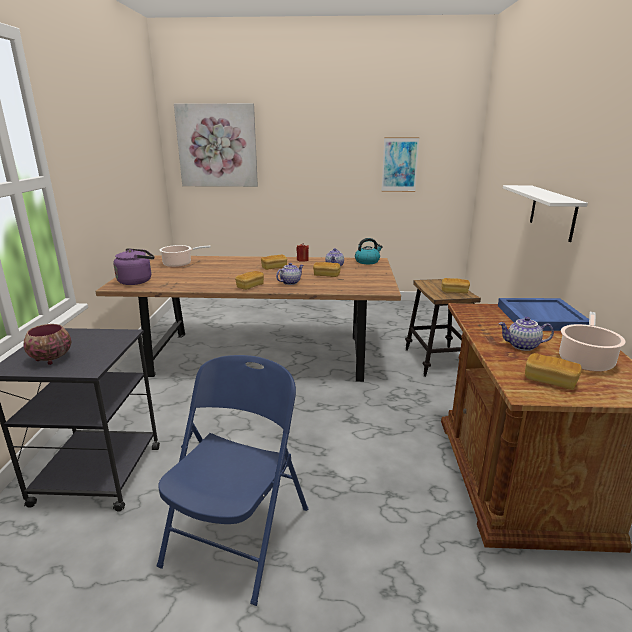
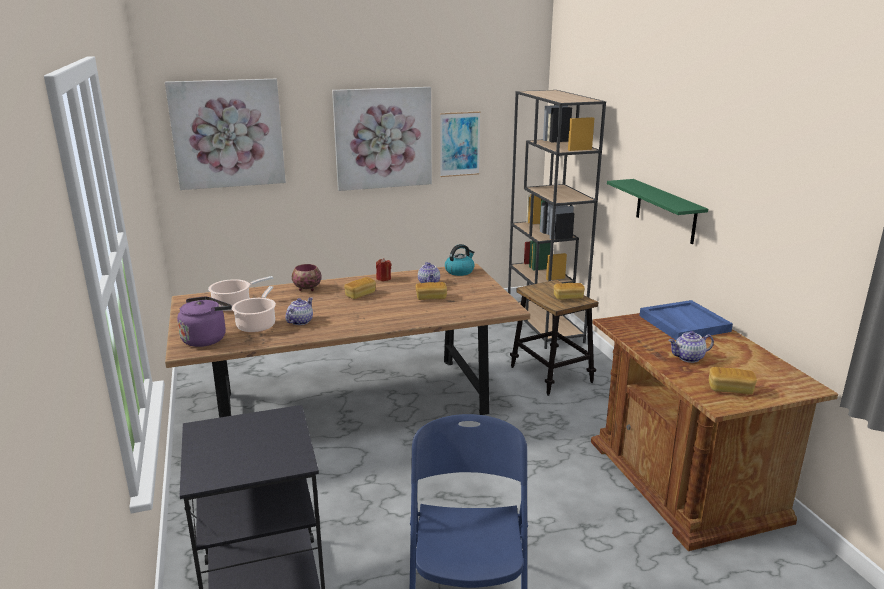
camera: 20 degrees left, 0 degrees up
(50, 359) = (237, 460): bowl -> bowl (306, 288)
(250, 286) = (358, 326): bread -> none
(290, 282) = (399, 313): teapot -> teapot (300, 321)
(335, 156) = (383, 138): none -> picture
(454, 324) = (545, 326): none -> bookcase
(552, 212) = (665, 211): white shelf -> green shelf
(585, 360) = (744, 364): cooking pot -> cooking pot (257, 325)

